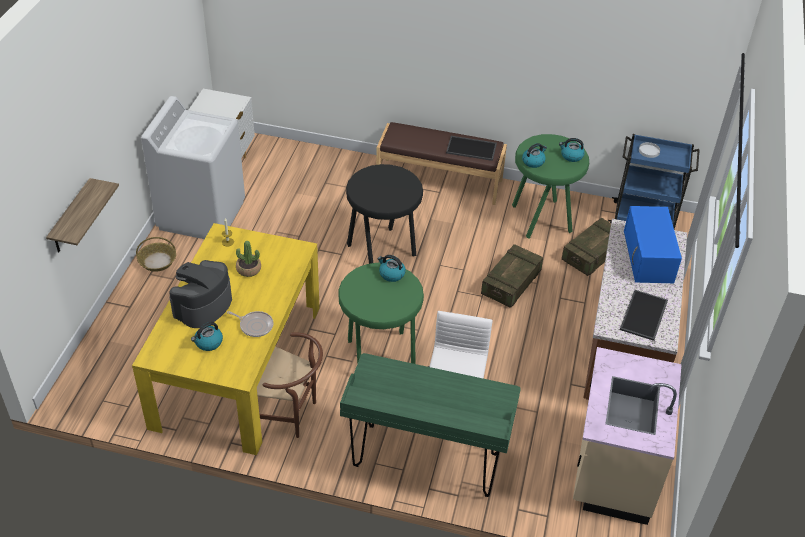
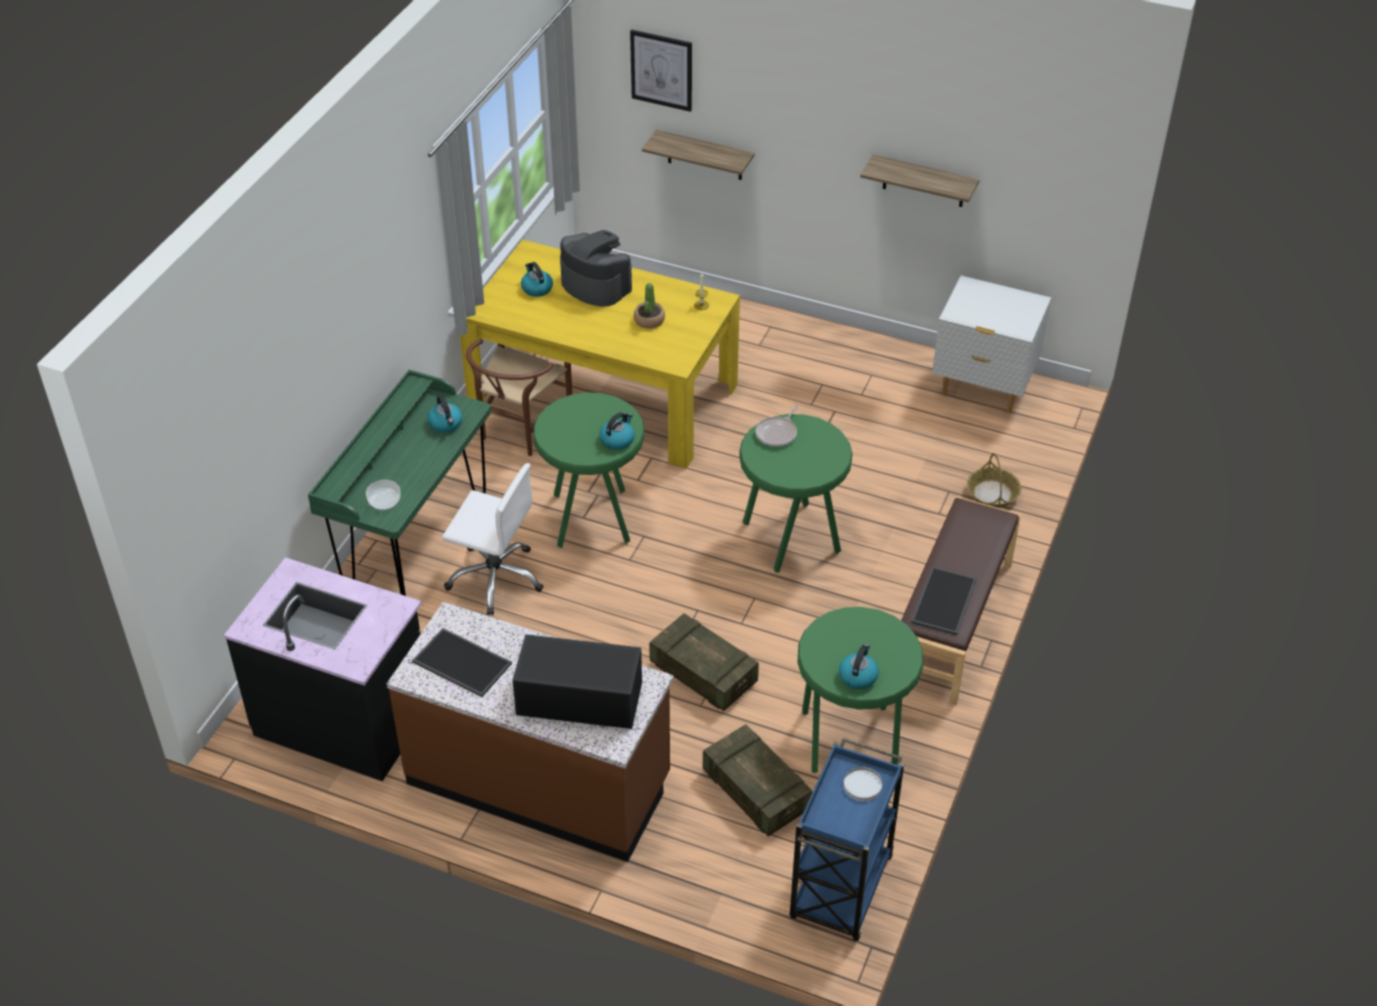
camera: 100 degrees right, 0 degrees up
(35, 184) = (661, 70): none -> picture
(149, 87) = (924, 181): none -> shelf
(157, 261) = (793, 332): basket -> basket (992, 494)
(202, 214) = (881, 369): white washing machine -> none
(255, 325) = (554, 322): frying pan -> frying pan (777, 433)
(383, 251) = (791, 540): black stool -> green stool
(490, 400) = (384, 502): none -> bowl
(533, 161) = (846, 624): kettle -> kettle (446, 424)
(612, 470) = (344, 719): beige counter -> black counter
(648, 257) = (577, 698): blue microwave -> black microwave

